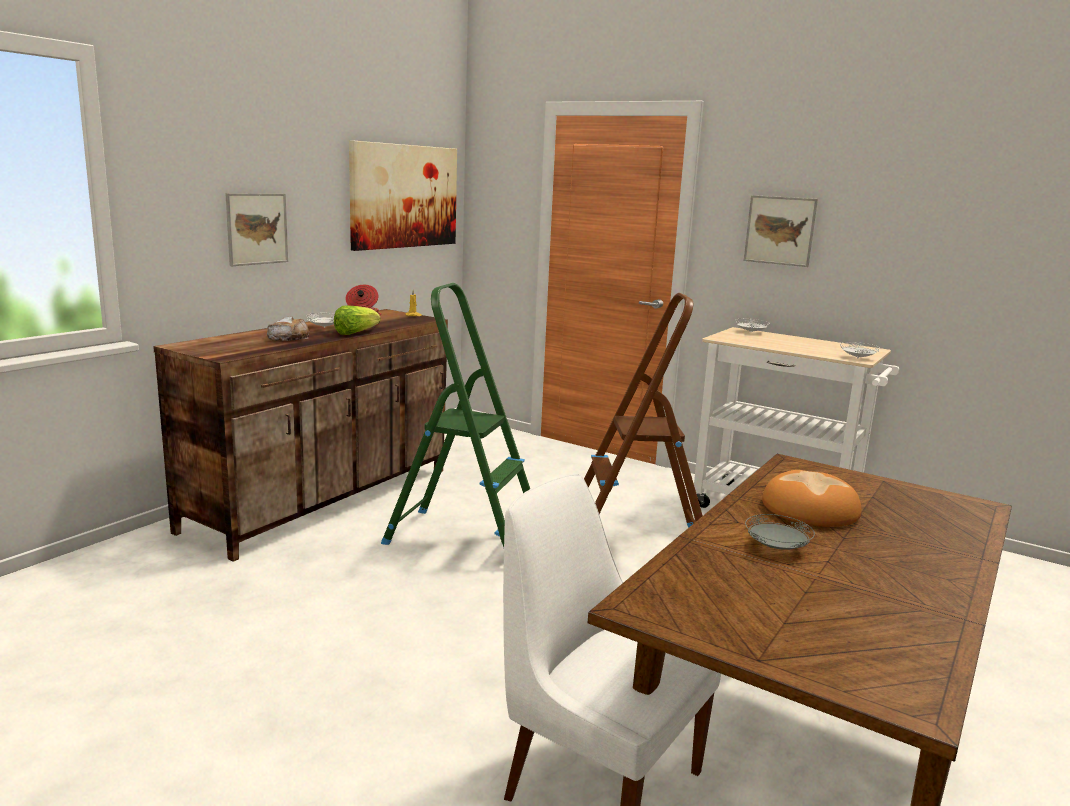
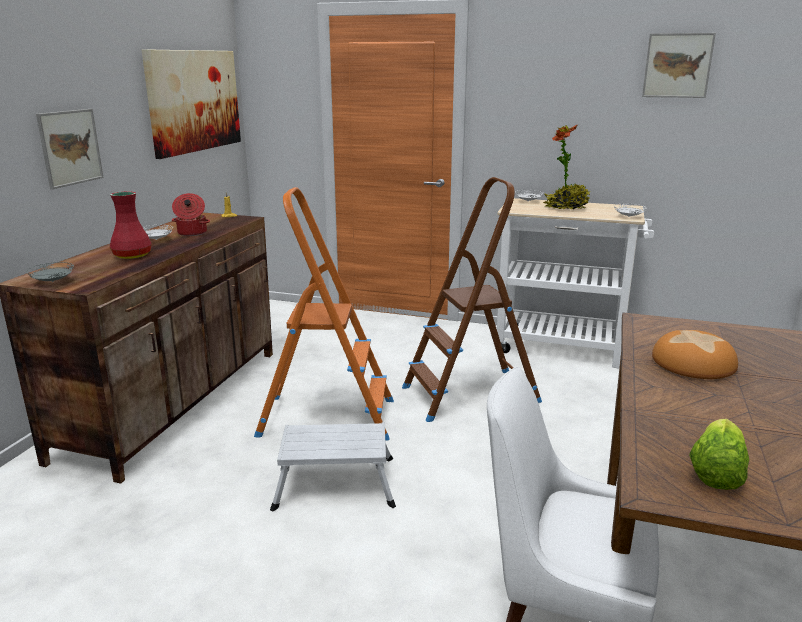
camera: 15 degrees left, 5 degrees up
(288, 337) = (131, 256): bread -> red vase
(355, 333) = (192, 242): lettuce -> lettuce (716, 472)
(438, 600) = (336, 483): none -> white step ladder
(466, 539) = (329, 417): green step ladder -> orange step ladder
(776, 548) = (703, 407): grey plate -> grey plate (52, 282)
(780, 230) = (544, 112): picture -> picture (677, 65)
(790, 342) = (566, 208): none -> potted plant

